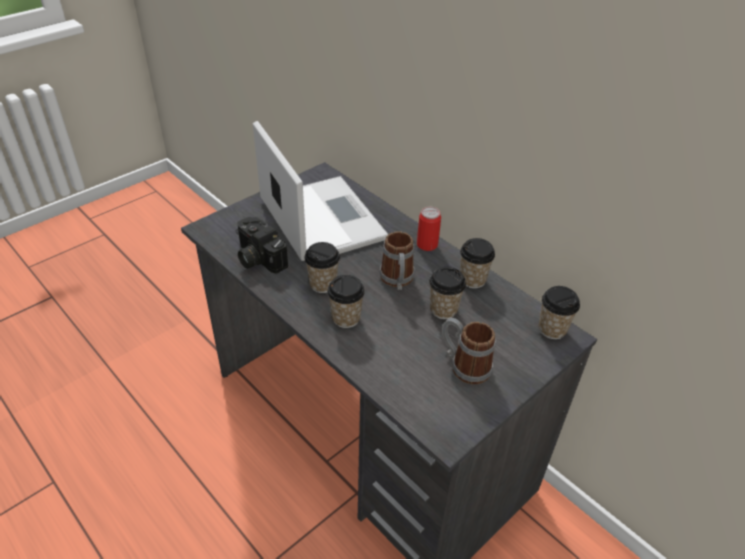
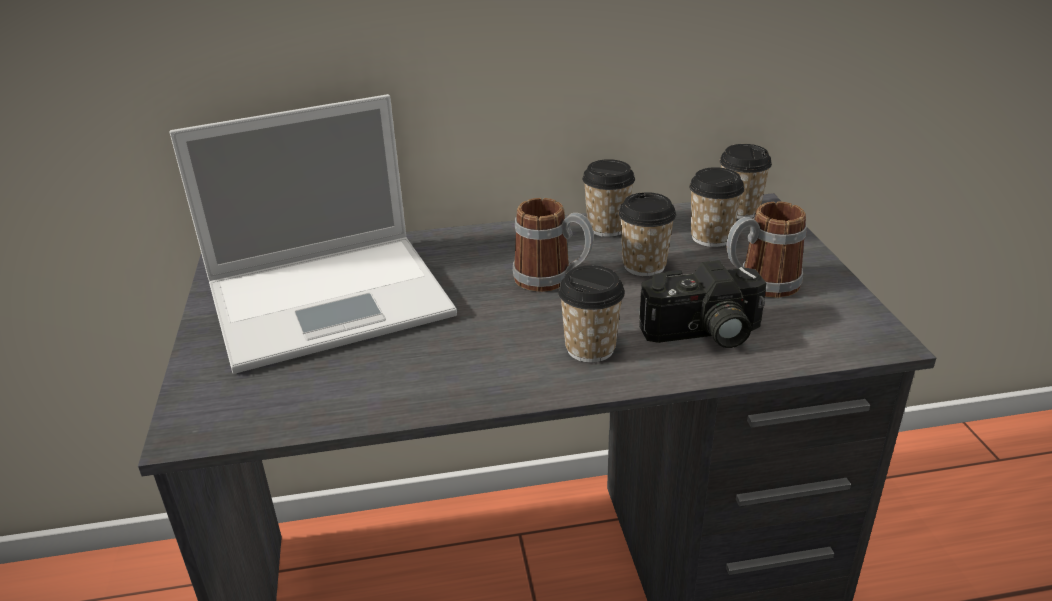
camera: 55 degrees left, 10 degrees down
(257, 258) = (351, 393): camera -> camera (703, 334)
(320, 218) = (334, 298): laptop -> laptop turned 150 degrees clockwise
(323, 284) = (493, 345): cup -> cup (711, 237)
(427, 244) = (504, 235): can -> none

